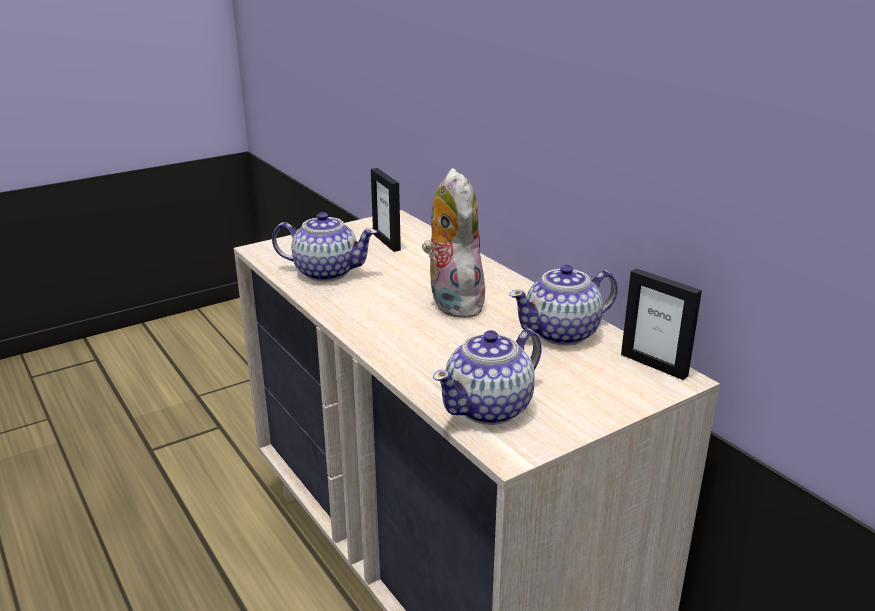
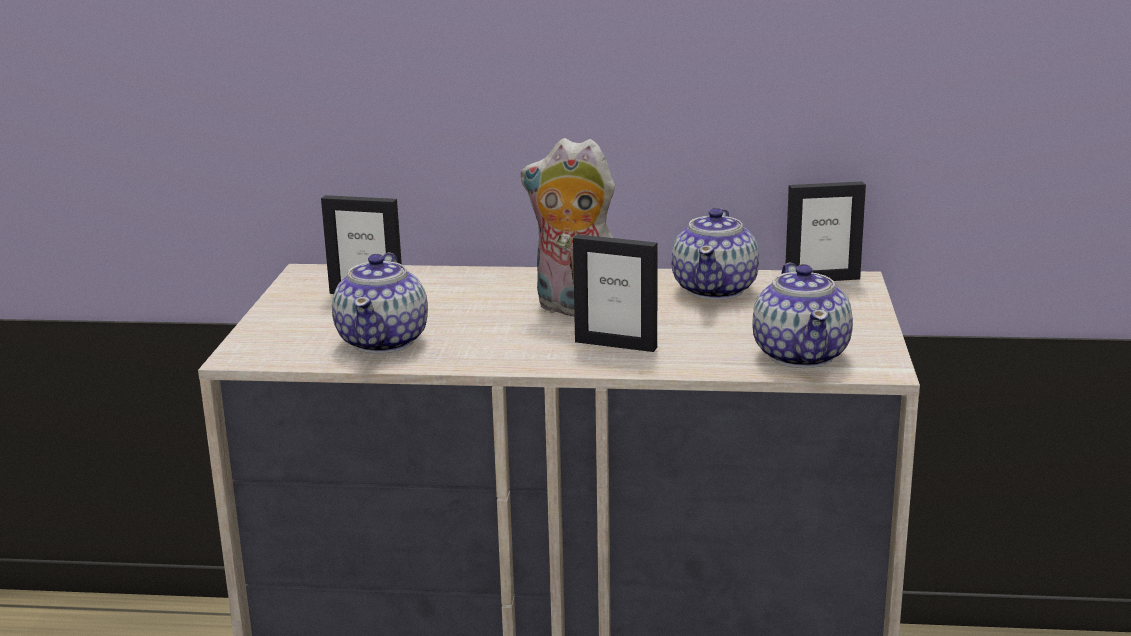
camera: 50 degrees left, 5 degrees down
(326, 272) = (384, 341): teapot -> teapot turned 135 degrees clockwise
(413, 336) = (616, 344): none -> picture frame

